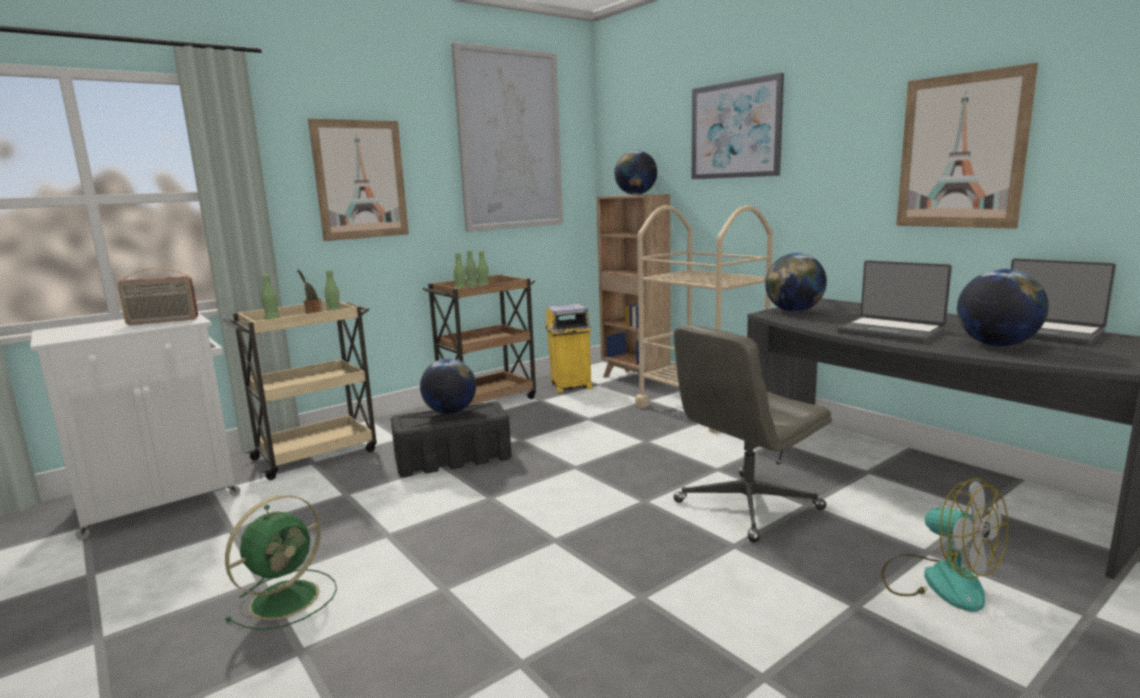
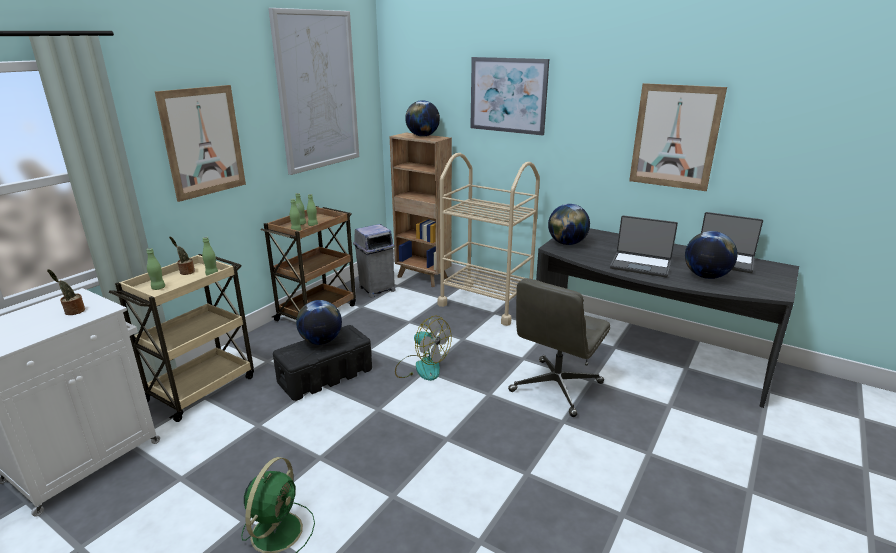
camera: 20 degrees left, 10 degrees up
(162, 321) = (73, 311): radio -> potted plant
(570, 386) = (376, 289): yellow trash can -> grey trash can
(938, 580) = (683, 426): fan -> fan (421, 367)

